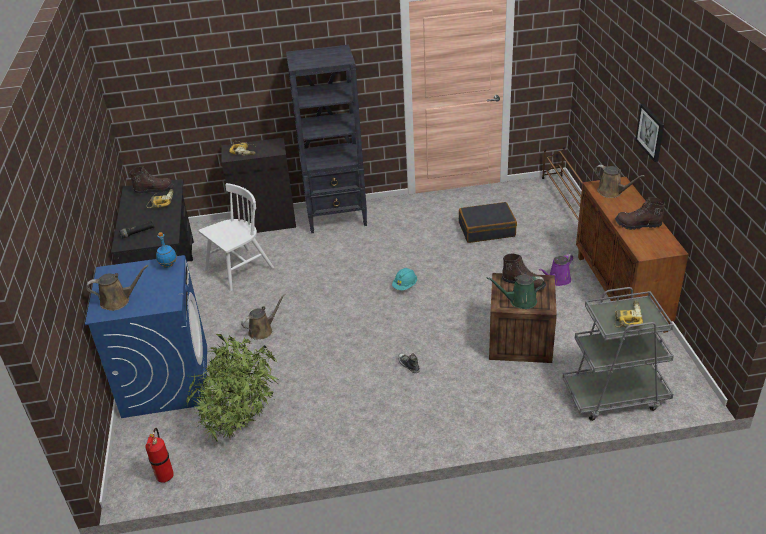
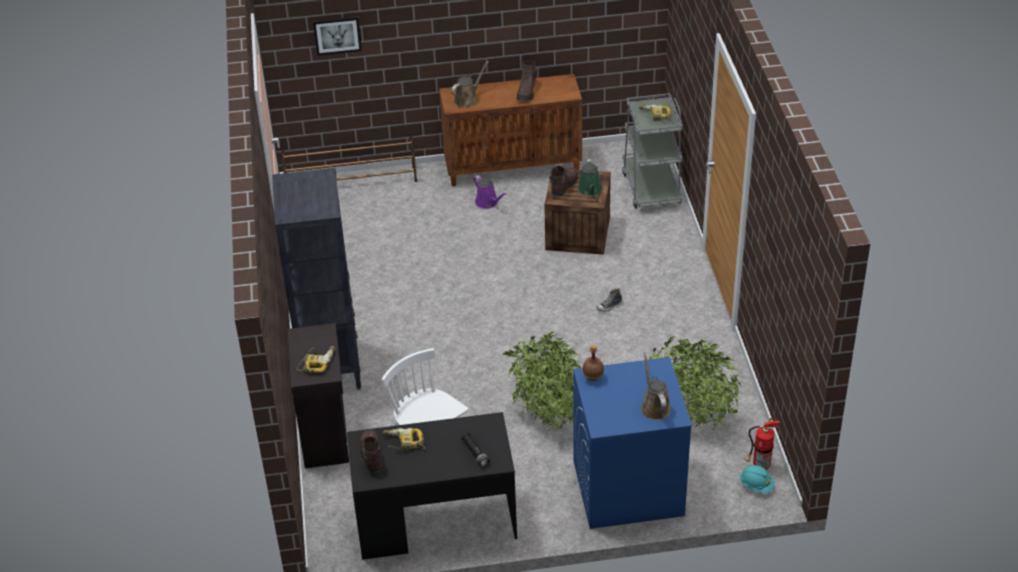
camera: 90 degrees left, 5 degrees up
(168, 265) = (593, 378): blue bottle -> brown bottle
(262, 330) = (549, 417): brown watering can -> potted plant
(405, 286) = (482, 308): turquoise hard hat -> turquoise hard hat (756, 486)
(486, 229) = (386, 244): black suitcase -> none
(651, 132) = (469, 27): picture -> picture (337, 35)

